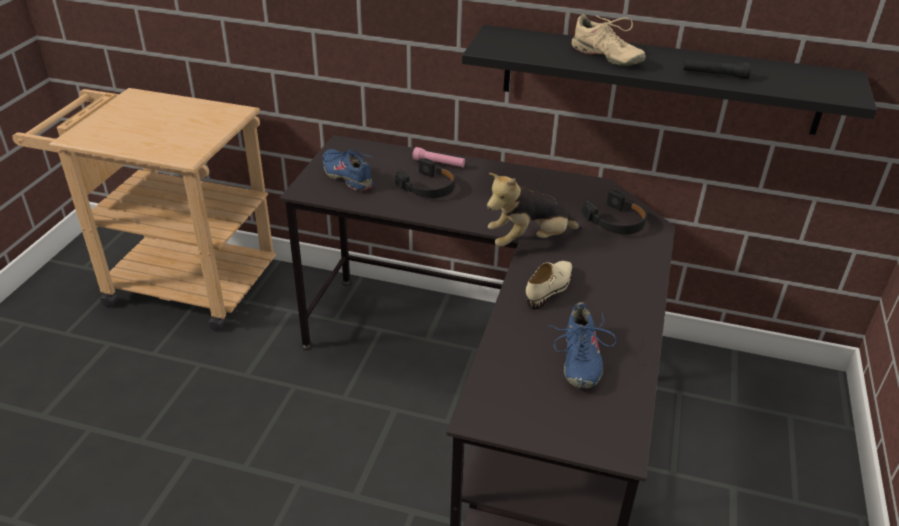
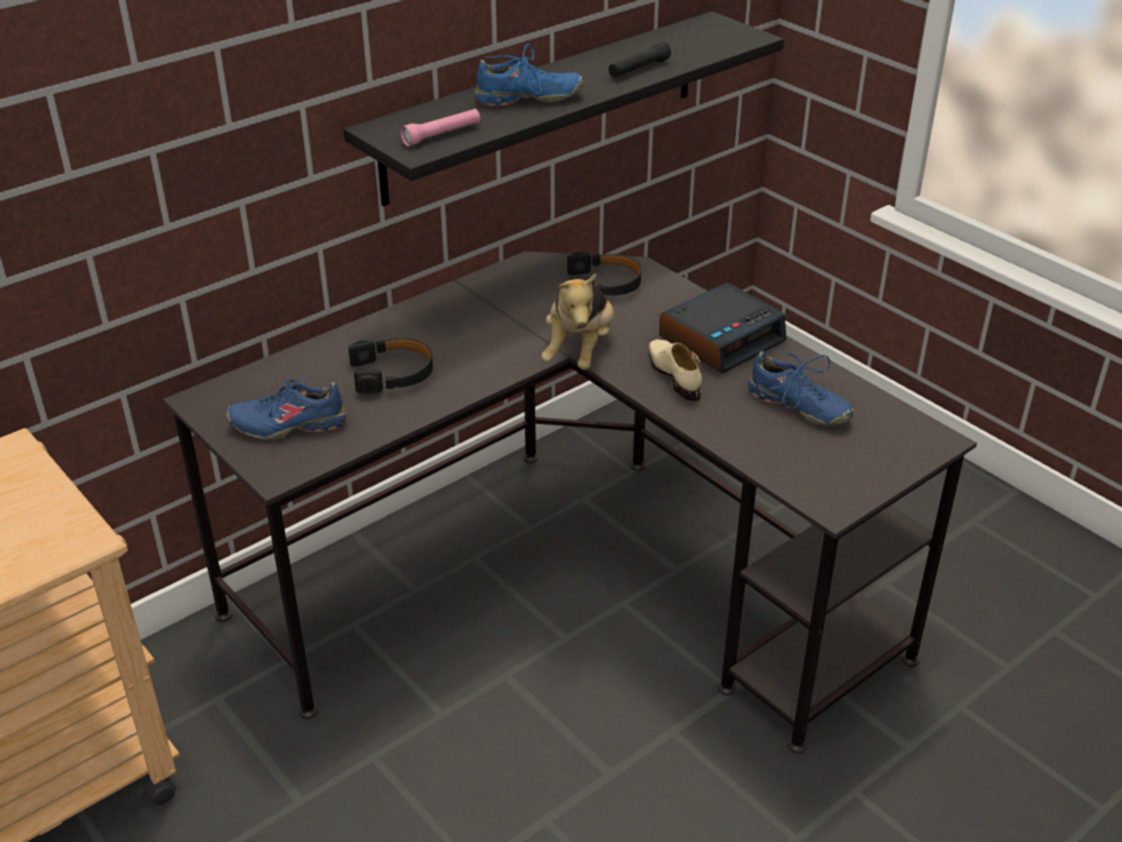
camera: 55 degrees left, 0 degrees up
(438, 163) = (349, 345): pink flashlight -> pink flashlight (442, 135)
(606, 57) = (528, 99): beige shoe -> blue shoe
(619, 293) = (721, 338): none -> alarm clock

